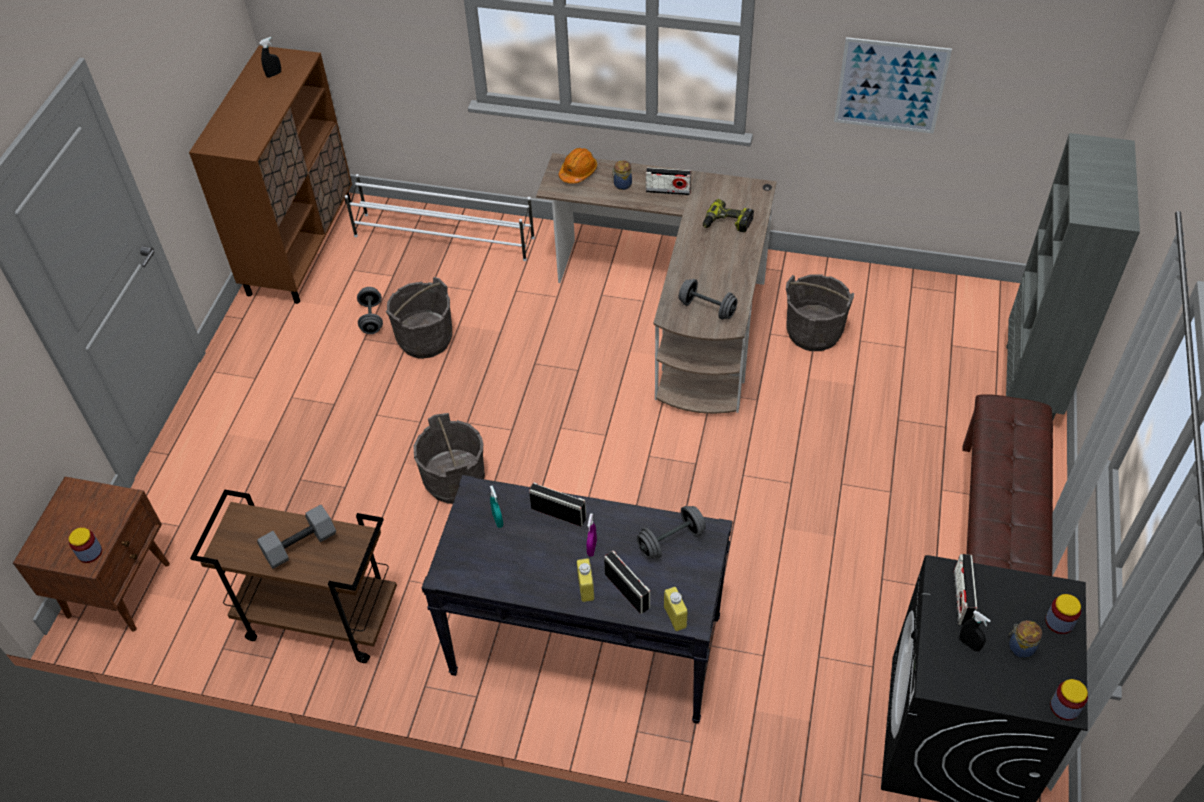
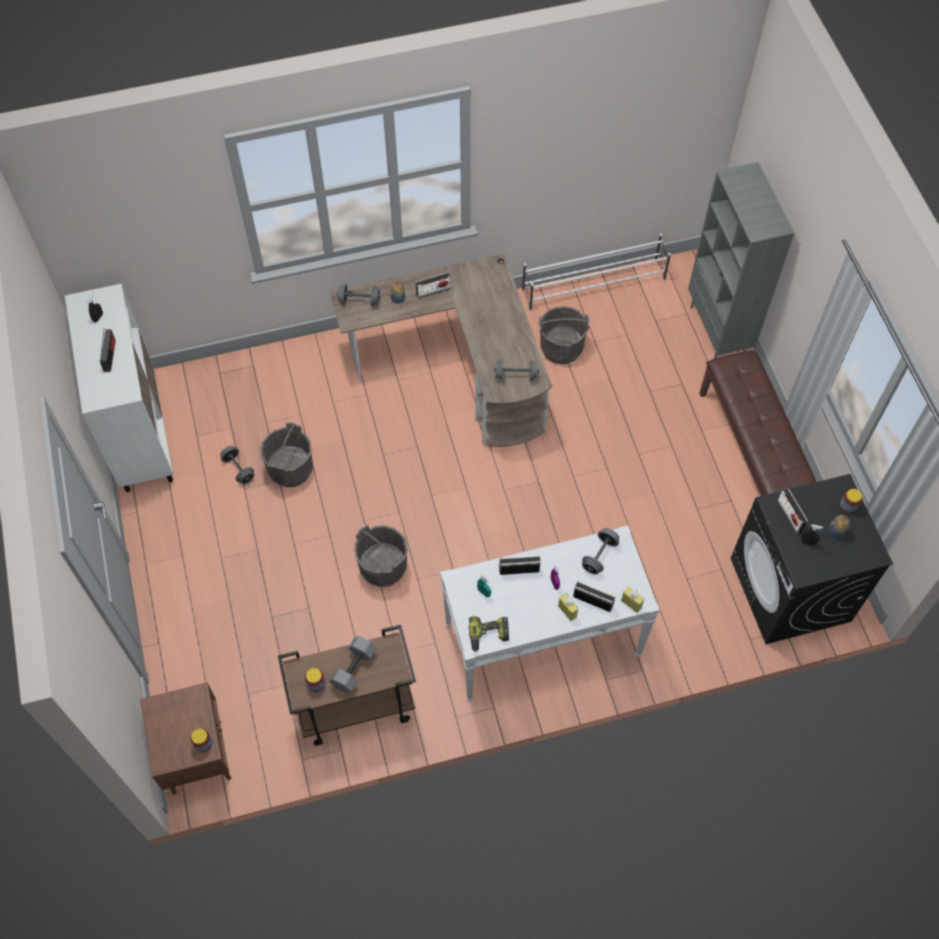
camera: 30 degrees left, 10 degrees up
(257, 110) = (109, 355): none -> radio
(300, 246) = (140, 433): brown cabinet -> white cabinet
(444, 237) = (250, 379): white shoe rack -> white shoe rack (594, 285)
(578, 172) = (359, 301): orange hard hat -> grey dumbbell
(585, 646) = (541, 641): black console table -> white console table
(726, 224) = (490, 302): power drill -> power drill (488, 636)
(890, 85) = (573, 165): picture -> none
(1065, 707) = (875, 556): jar -> jar (316, 683)

